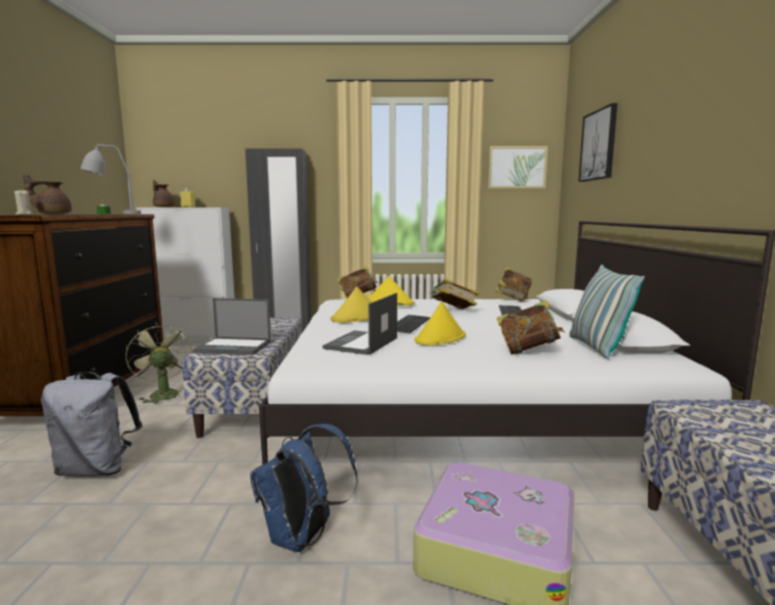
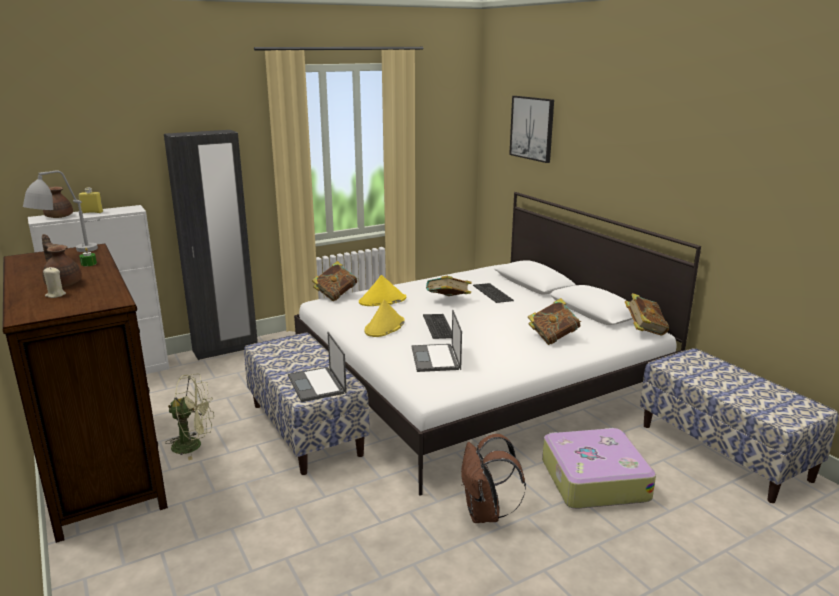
camera: 30 degrees left, 10 degrees up
(52, 214) = (63, 283): brown teapot -> brown teapot turned 90 degrees clockwise
(97, 469) = (262, 528): grey backpack -> none
(162, 394) = (193, 445): green fan -> green fan turned 150 degrees clockwise
(234, 347) = (317, 385): laptop -> laptop turned 90 degrees clockwise
(303, 538) = (485, 514): blue backpack -> brown backpack
(440, 338) = (483, 338): yellow hat -> none
(512, 298) = (469, 271): book -> book (644, 330)
(517, 167) = (442, 132): picture -> none
(597, 347) = (589, 324): pillow -> none

